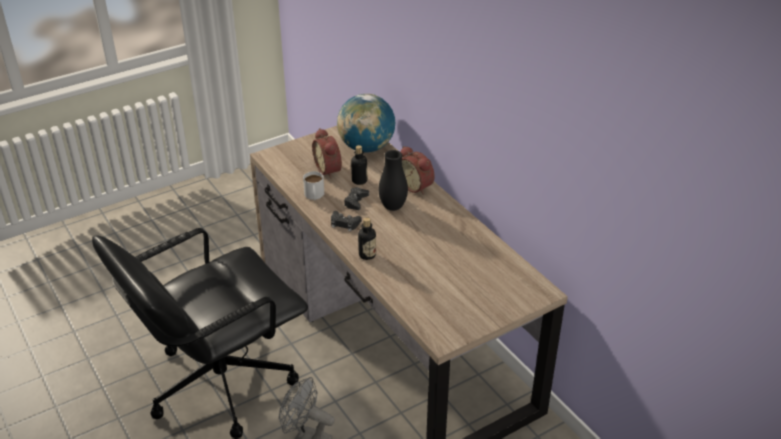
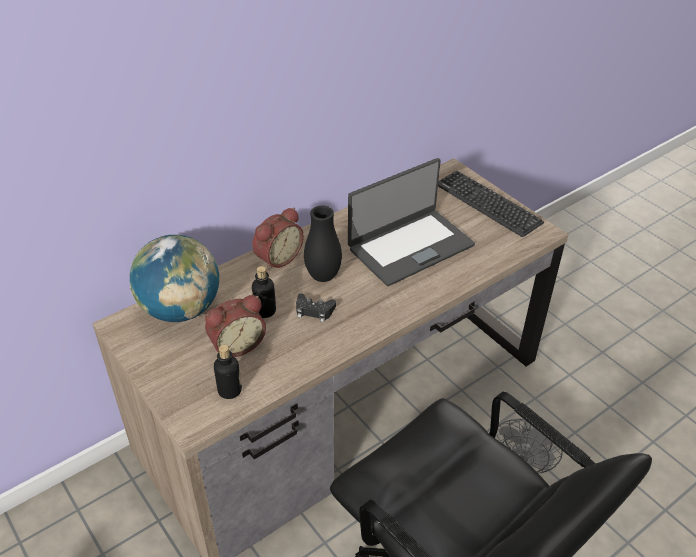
camera: 95 degrees left, 5 degrees up
(314, 196) = (303, 354): white mug -> none
(344, 223) = (364, 318): black game controller -> none
(367, 255) = (423, 293): bottle -> bottle (229, 390)
(426, 253) = (410, 246): none -> laptop
(487, 309) = (488, 204): none -> keyboard

